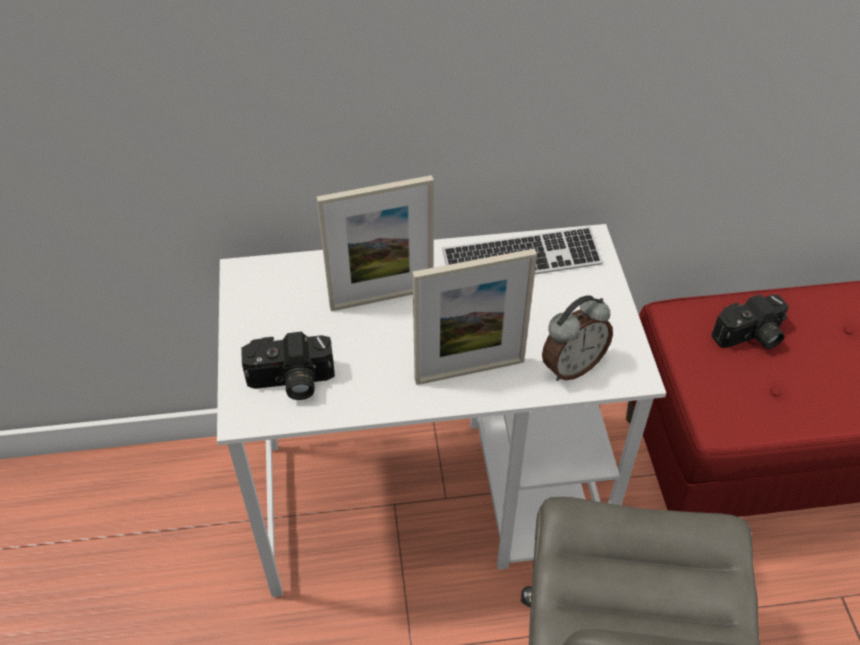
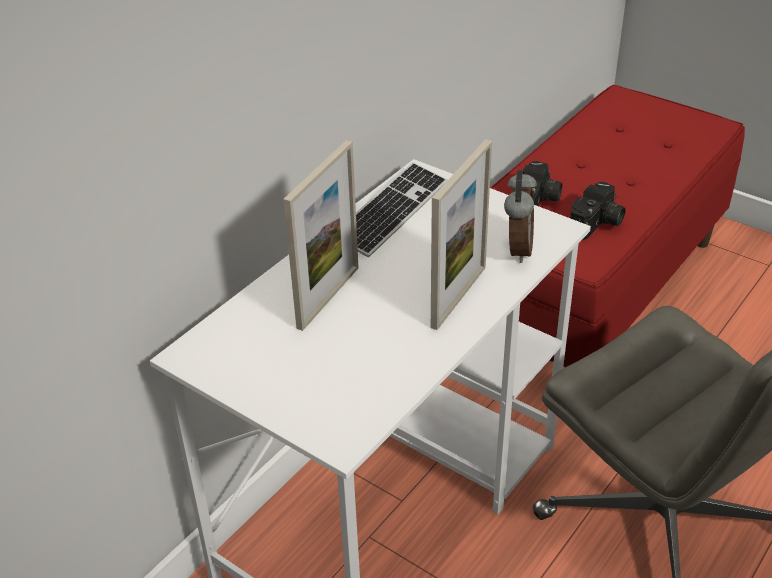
camera: 45 degrees left, 10 degrees down
(291, 382) = (343, 394): camera -> camera (597, 224)

